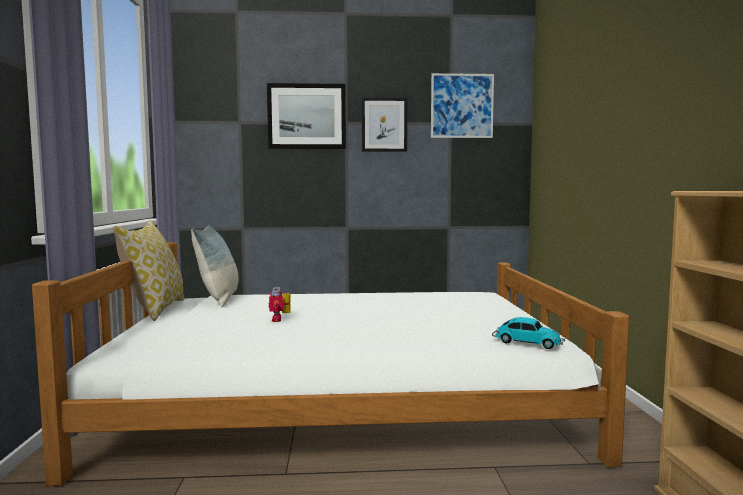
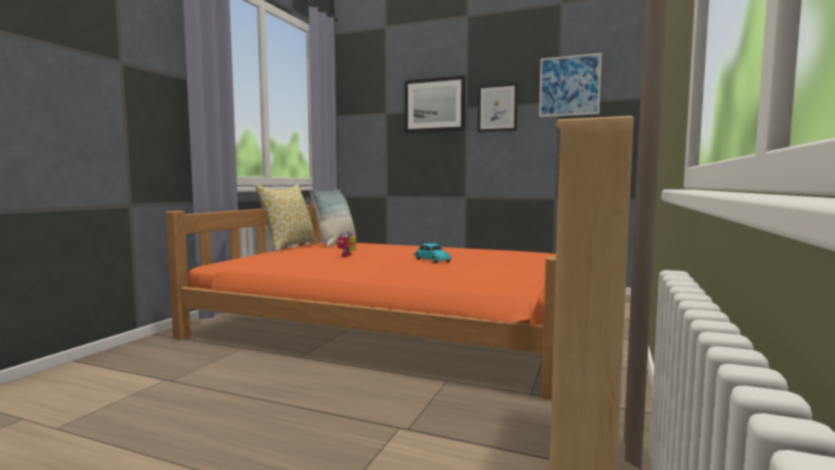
camera: 25 degrees right, 0 degrees up
(343, 399) = (396, 324): white bed -> orange bed
(526, 342) = (495, 282): toy car -> toy car (431, 260)

